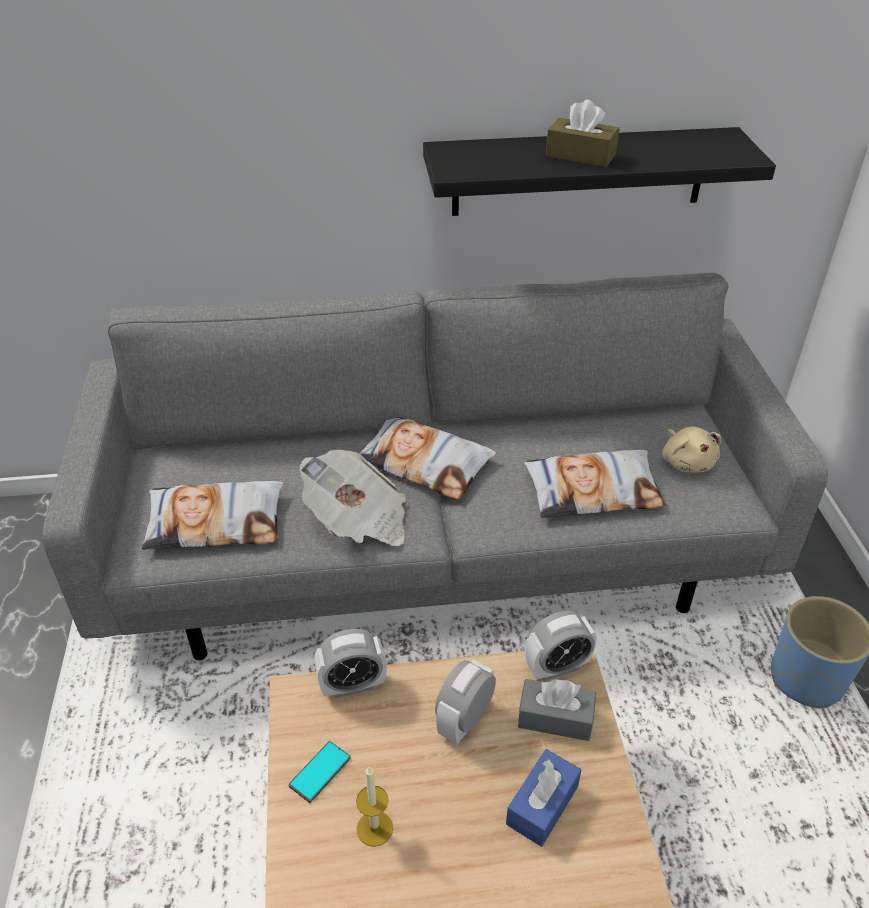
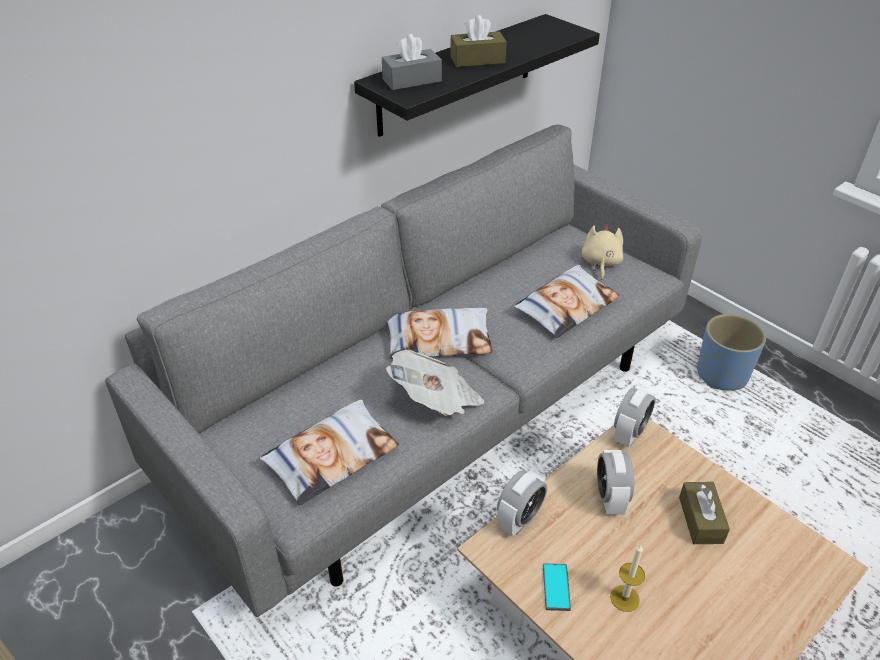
camera: 35 degrees left, 0 degrees up
(542, 805) = (700, 520): blue tissue box -> brown tissue box
(555, 718) = (658, 465): grey tissue box -> grey tissue box (412, 80)
(687, 462) = (600, 263): beige plush toy -> beige plush toy turned 120 degrees counterclockwise

